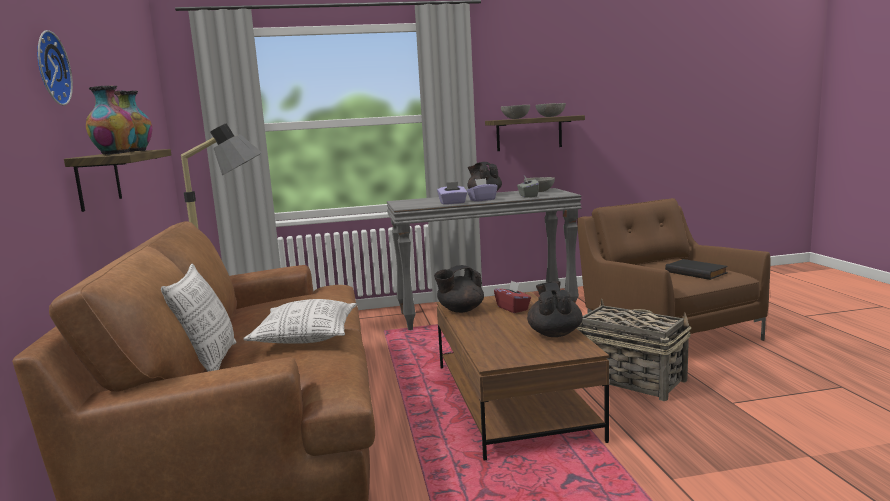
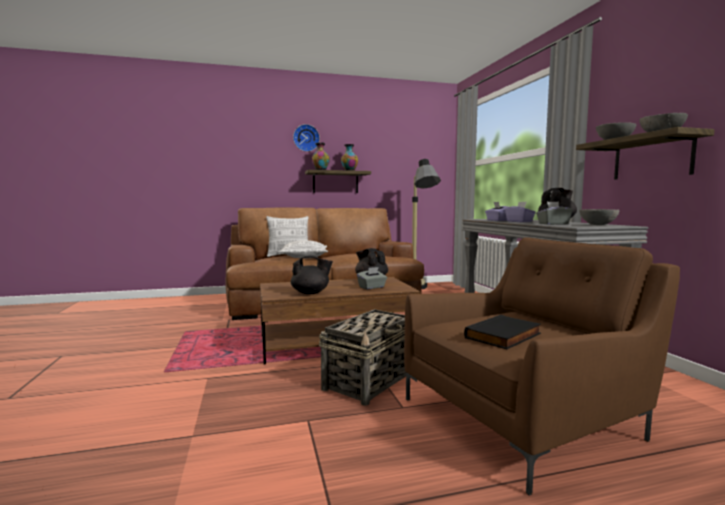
camera: 85 degrees right, 5 degrees down
(513, 308) = (372, 287): red tissue box -> grey tissue box

